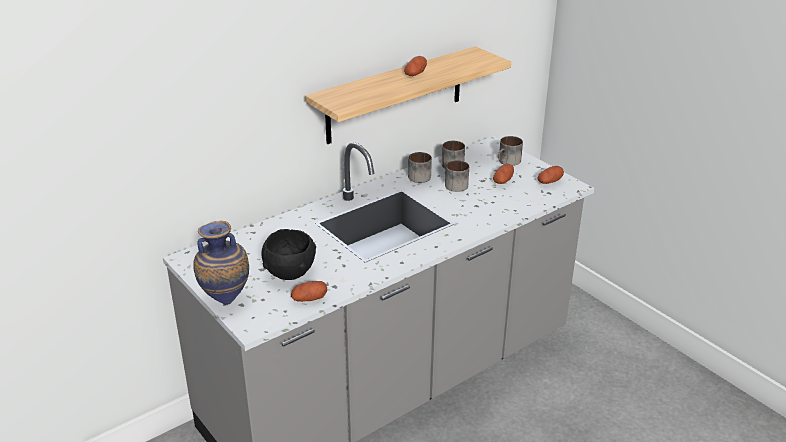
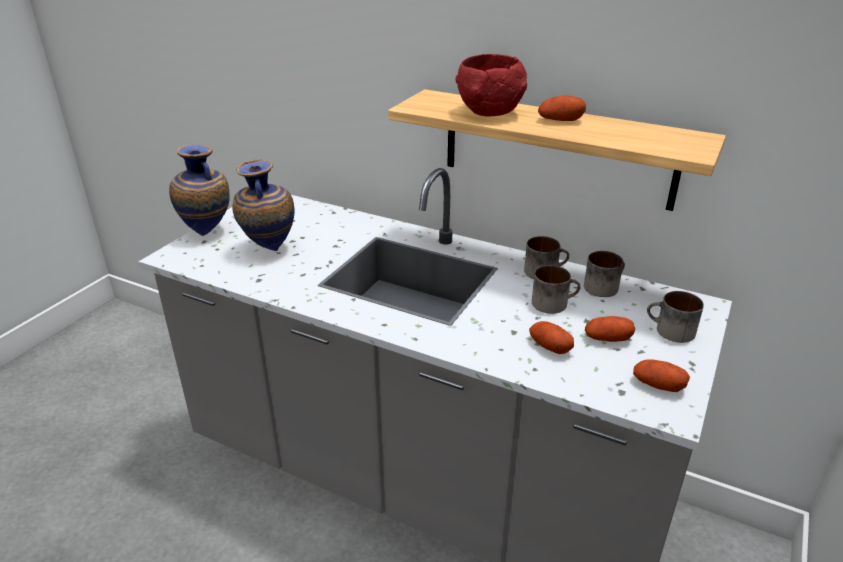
camera: 65 degrees right, 0 degrees up
(289, 274) = (268, 249): black bowl -> vase
(309, 299) = (228, 272): potato -> potato (550, 347)
(380, 88) = (489, 112): none -> red bowl

